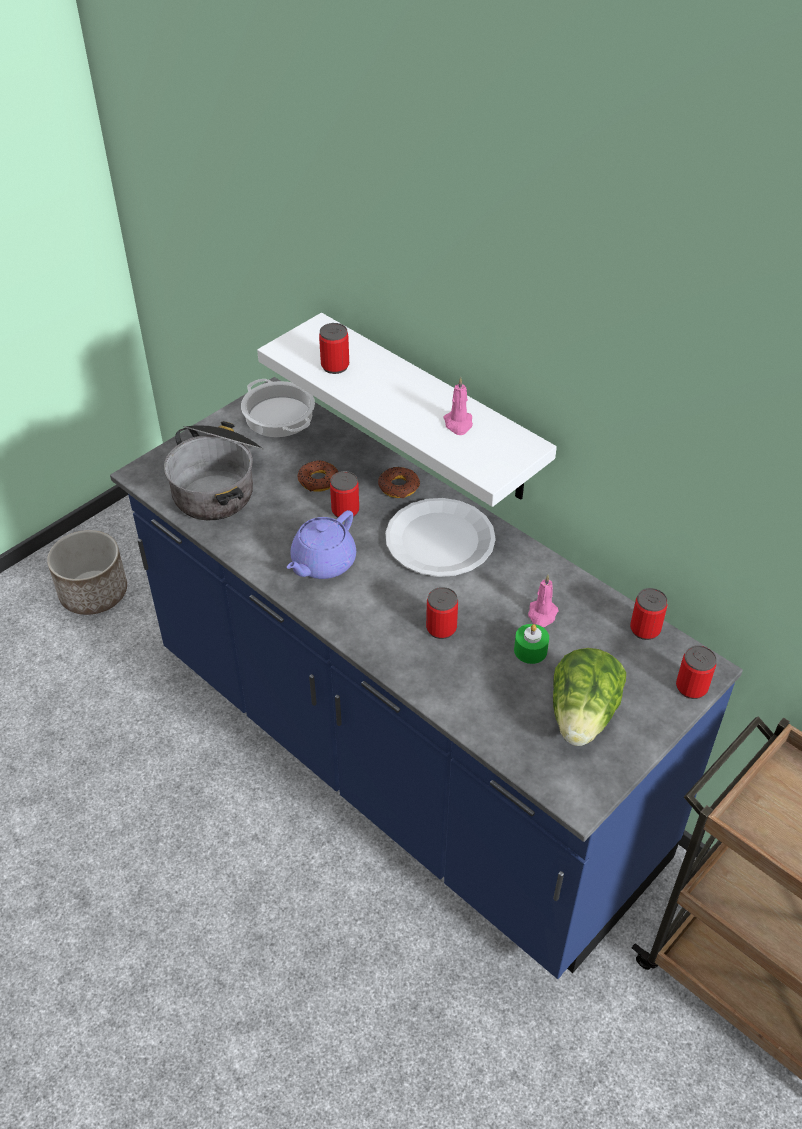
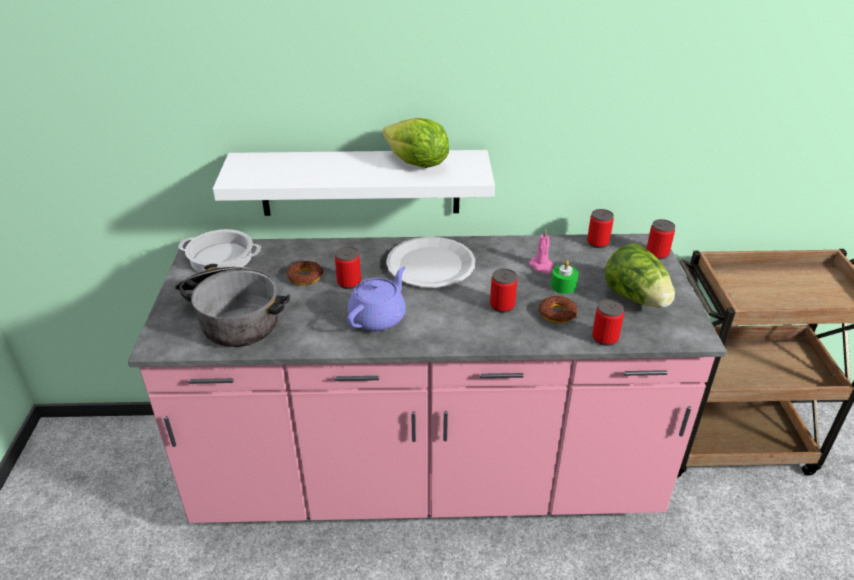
camera: 45 degrees left, 10 degrees down
(94, 593) = (68, 538): planter -> none
(322, 563) = (378, 317): purple teapot -> purple teapot turned 135 degrees counterclockwise
(335, 366) = (287, 172): can -> can (605, 338)
(399, 486) = (363, 252): donut -> donut (557, 313)
(400, 758) = (427, 475): blue counter -> pink counter
(458, 424) = (417, 164): pink candle -> lettuce

